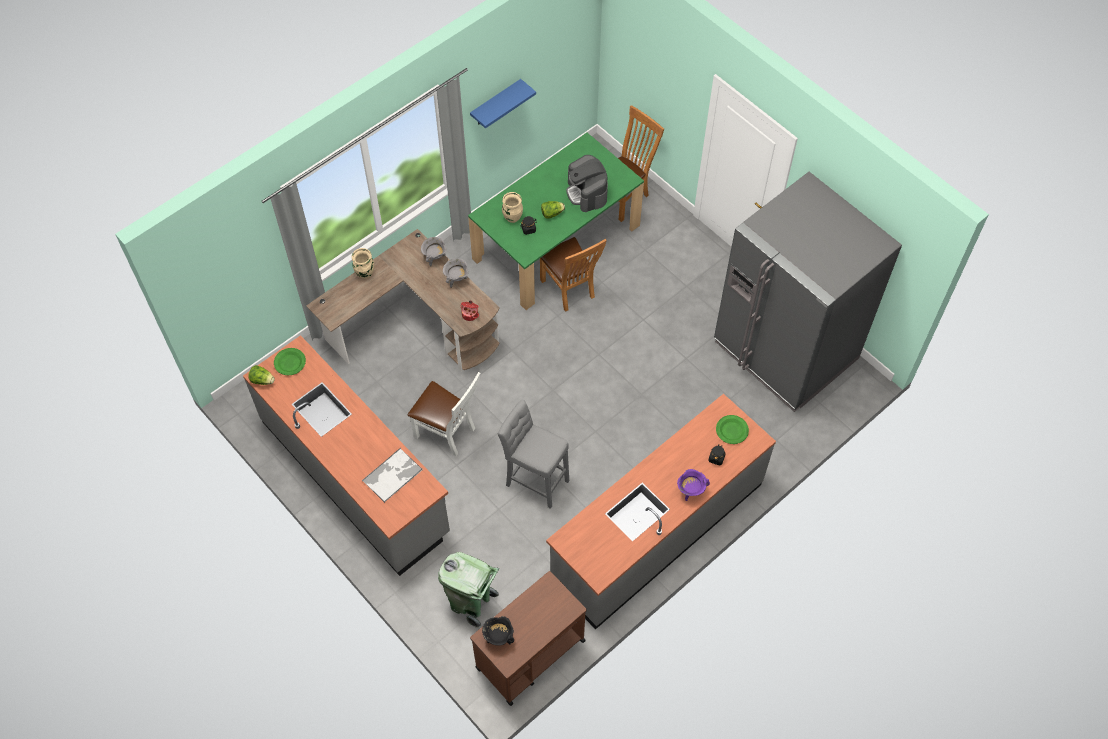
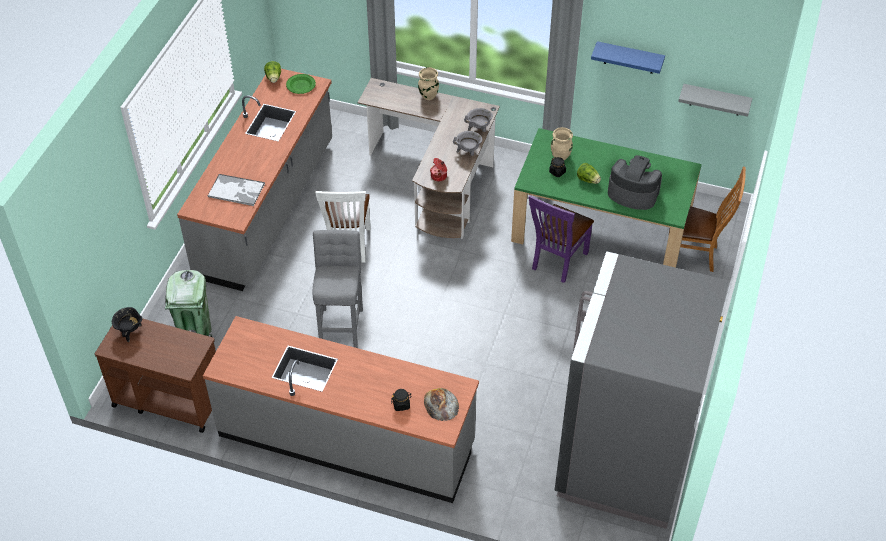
camera: 60 degrees right, 10 degrees down
(561, 79) = (715, 100): none -> grey shelf
(570, 290) = (557, 262): brown chair -> purple chair
(587, 193) = (632, 193): coffee machine -> coffee machine turned 75 degrees clockwise
(690, 491) = (352, 399): purple cooking pot -> none
(732, 430) = (441, 404): green plate -> bread

